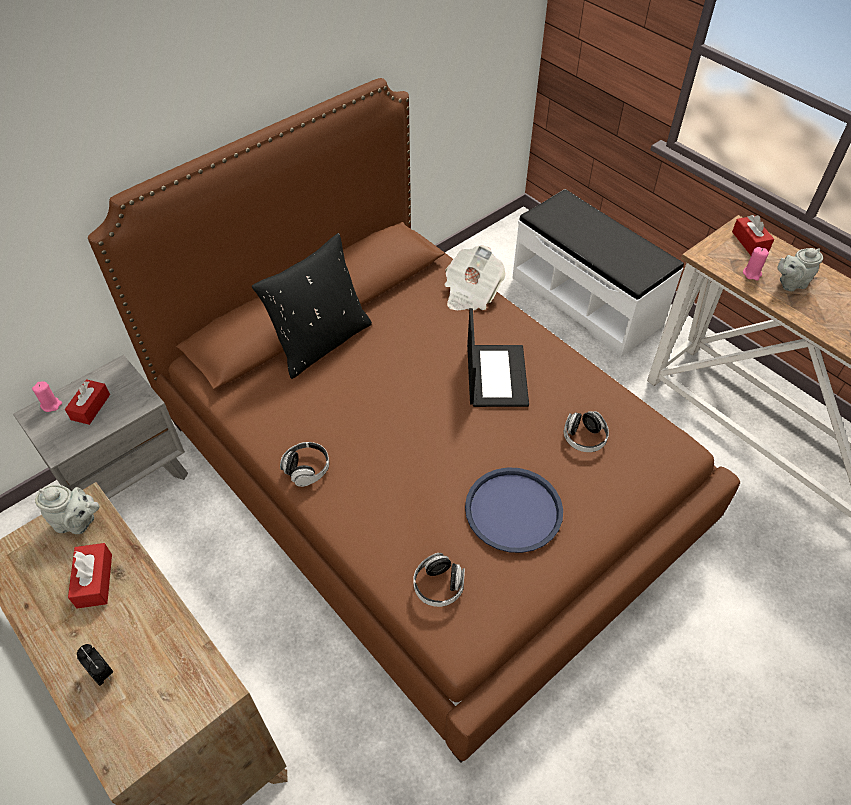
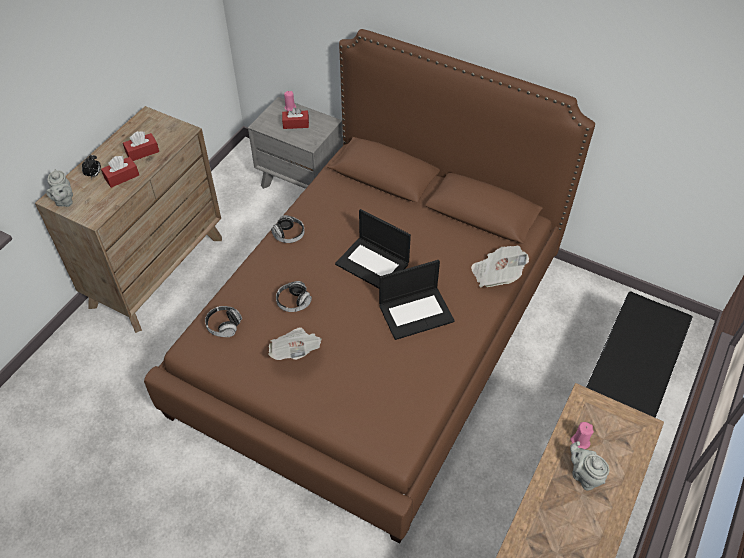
camera: 70 degrees right, 0 degrees up
(78, 522) = (174, 132): grey teapot -> grey teapot (64, 201)
(321, 341) = (399, 206): black pillow -> none
(404, 393) = (373, 264): none -> laptop
(513, 510) = (295, 352): blue tray -> newspaper
(584, 438) = (380, 382): headphones -> headphones (293, 302)
(750, 242) = (626, 435): red tissue box -> red tissue box (122, 177)

